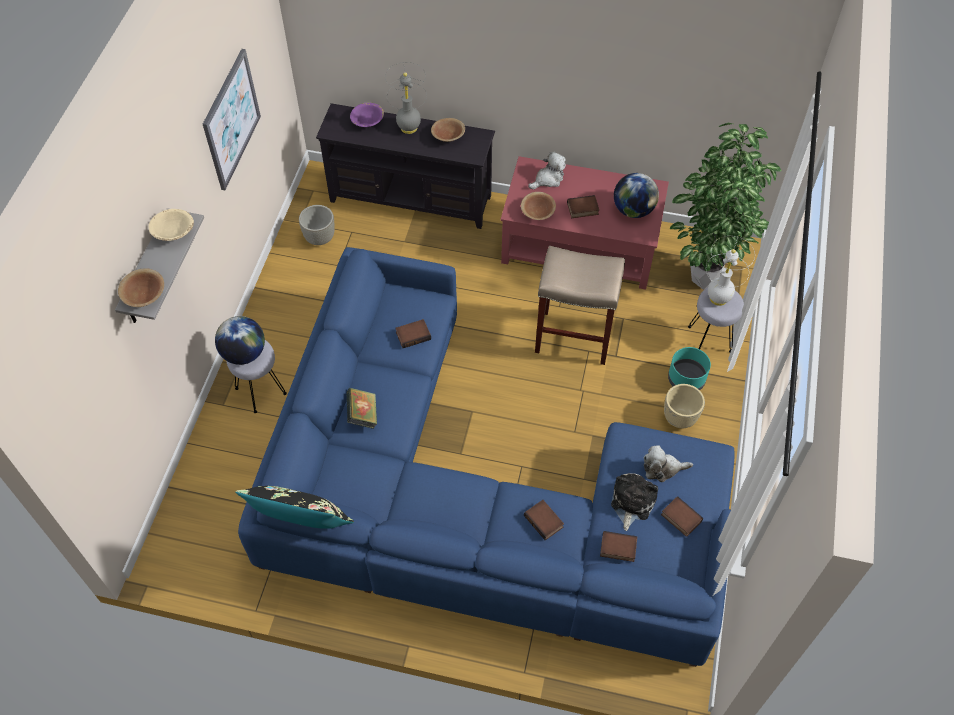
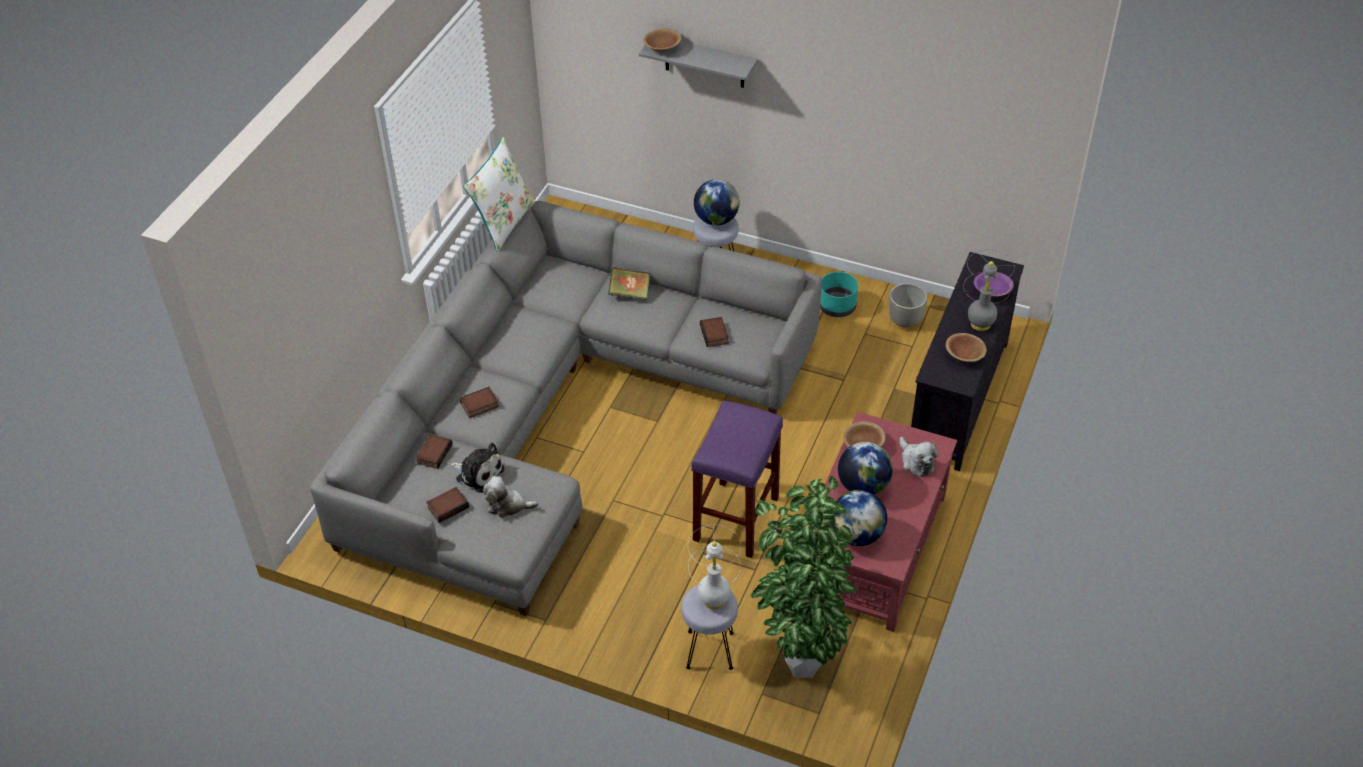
camera: 100 degrees right, 10 degrees down
(174, 232) = (728, 62): beige bowl -> none
(231, 119) = (898, 117): picture -> none
(302, 526) = (504, 223): black pillow -> white pillow
(472, 499) = (557, 410): blue sofa -> grey sofa
(575, 337) = (736, 520): beige stool -> purple stool
(582, 209) = (863, 486): book -> globe
(662, 468) = (508, 505): plush toy -> plush toy turned 90 degrees counterclockwise
(679, 418) = (607, 596): beige planter -> none
(686, 379) = (658, 613): turquoise planter -> turquoise planter (837, 307)

